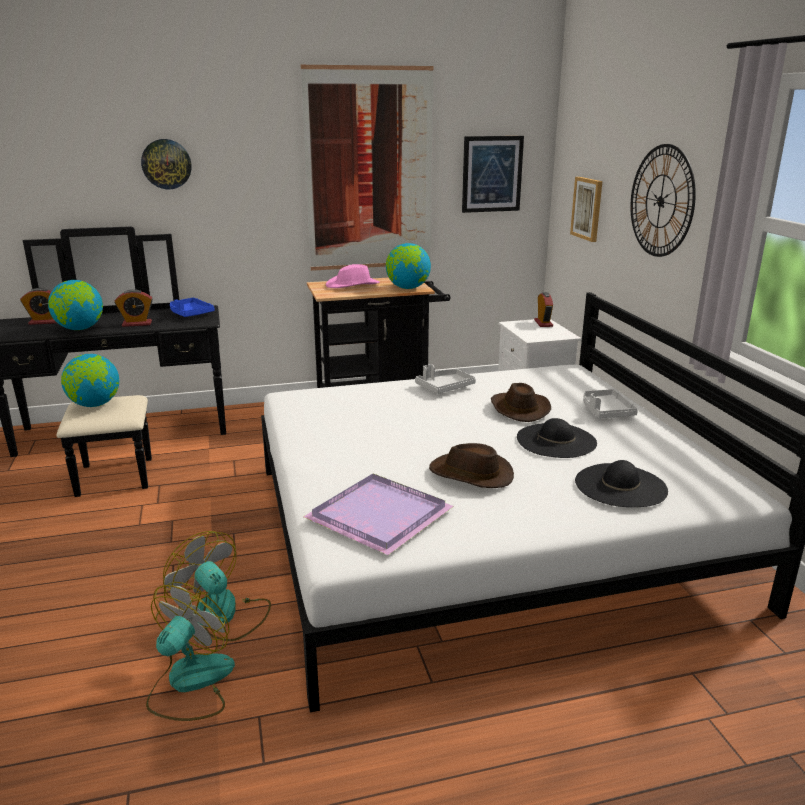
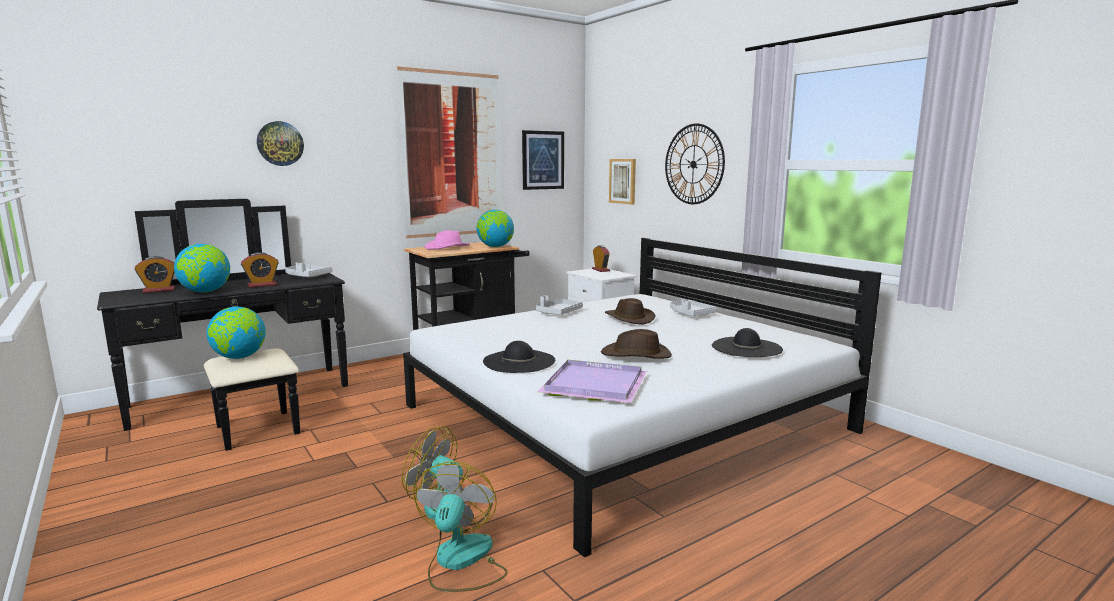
camera: 20 degrees left, 10 degrees down
(190, 314) = (307, 276): blue tray -> grey tray
(556, 440) = (676, 331): black hat -> black hat (519, 361)

